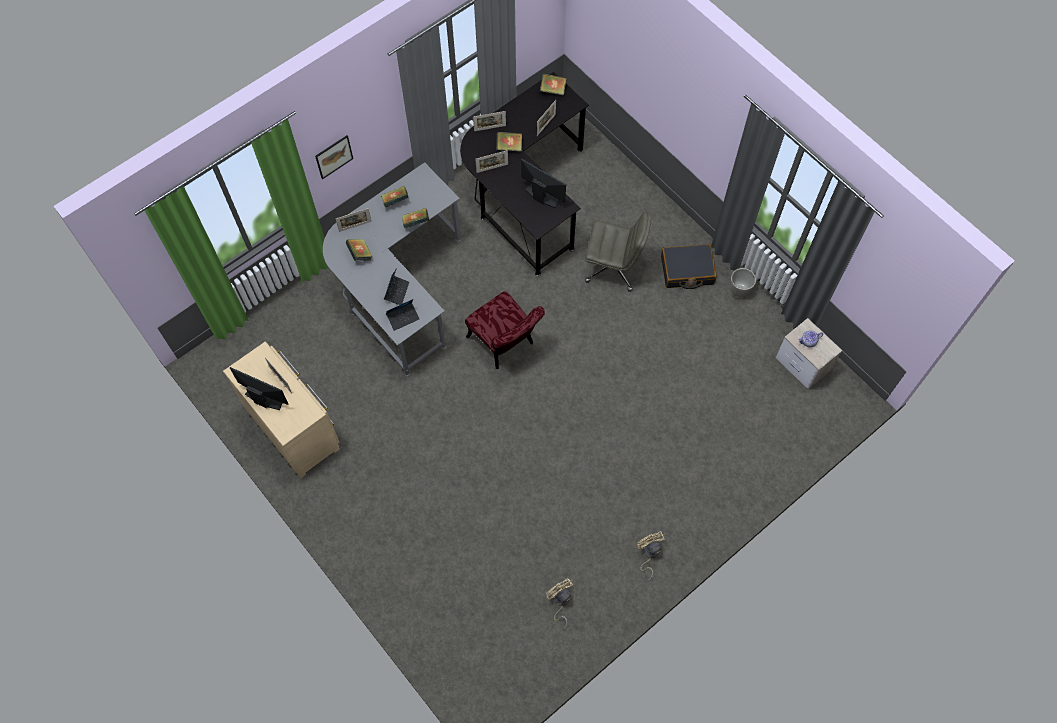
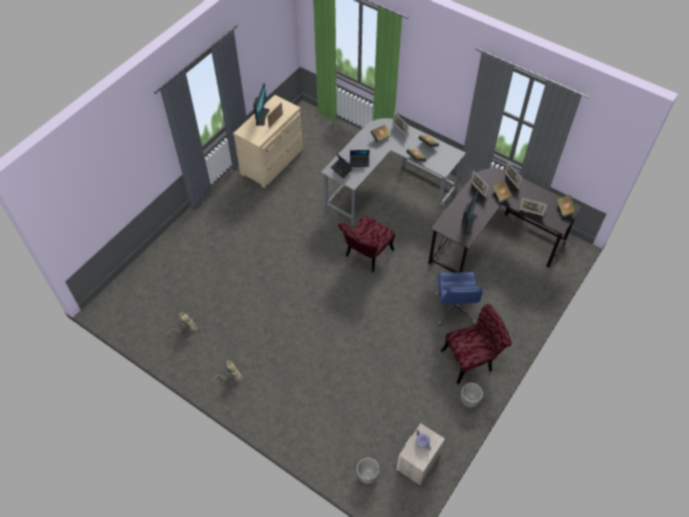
camera: 75 degrees right, 10 degrees down
(334, 156) = (424, 84): picture -> none
(614, 267) = (454, 309): grey office chair -> blue office chair
(687, 271) = (472, 359): black suitcase -> red chair
(809, 422) = (367, 476): none -> planter

